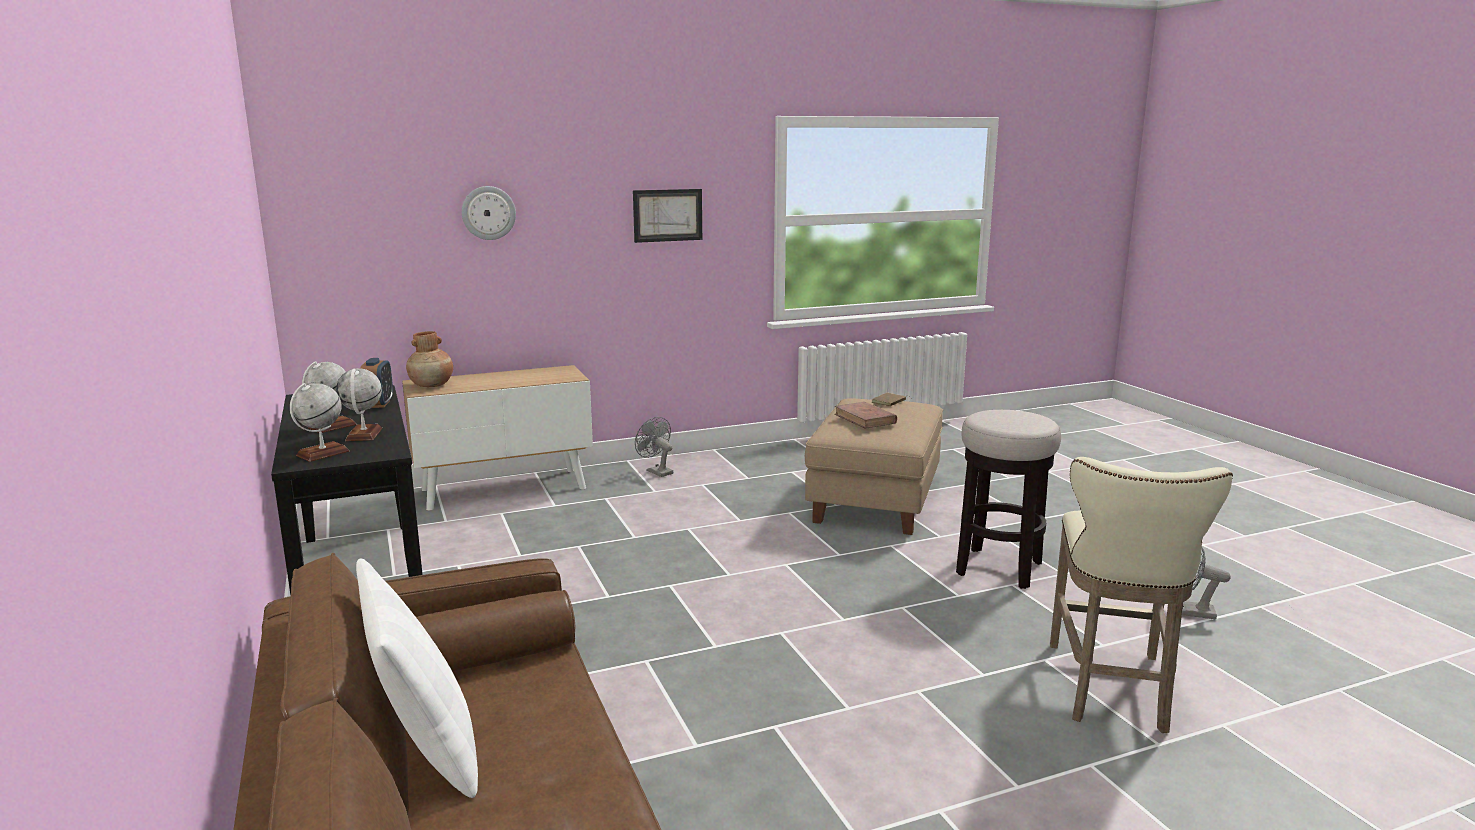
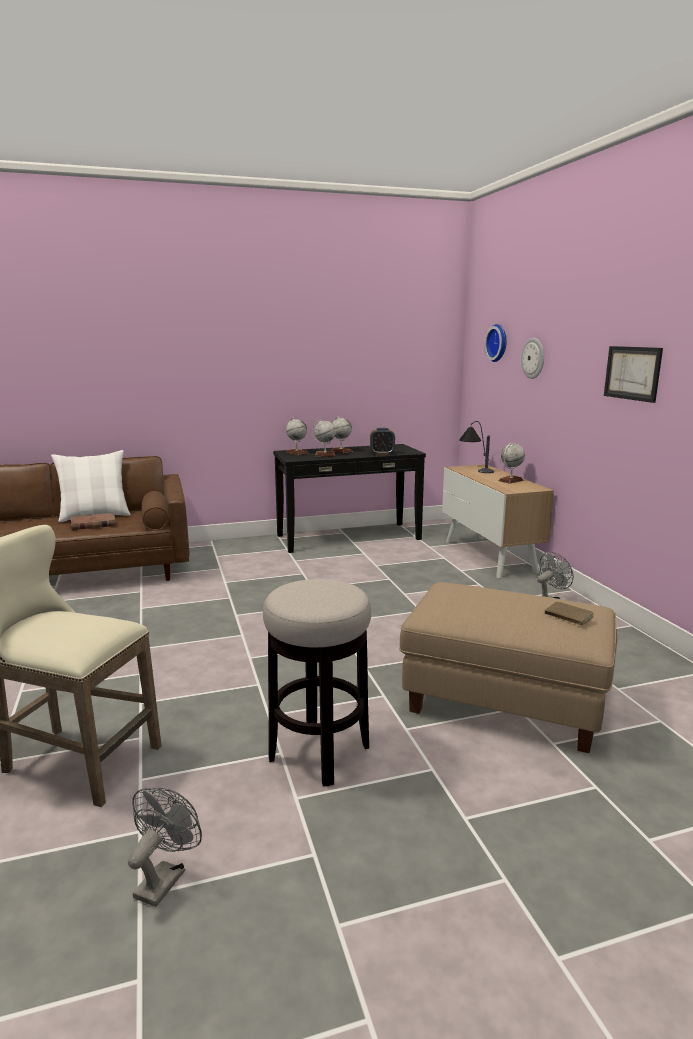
camera: 95 degrees right, 0 degrees up
(388, 197) = (498, 343): none -> wall clock
(432, 385) = (474, 468): brown vase -> table lamp
(518, 375) = (510, 480): none -> globe
(865, 419) = (486, 597): brown book -> brown book (93, 524)

